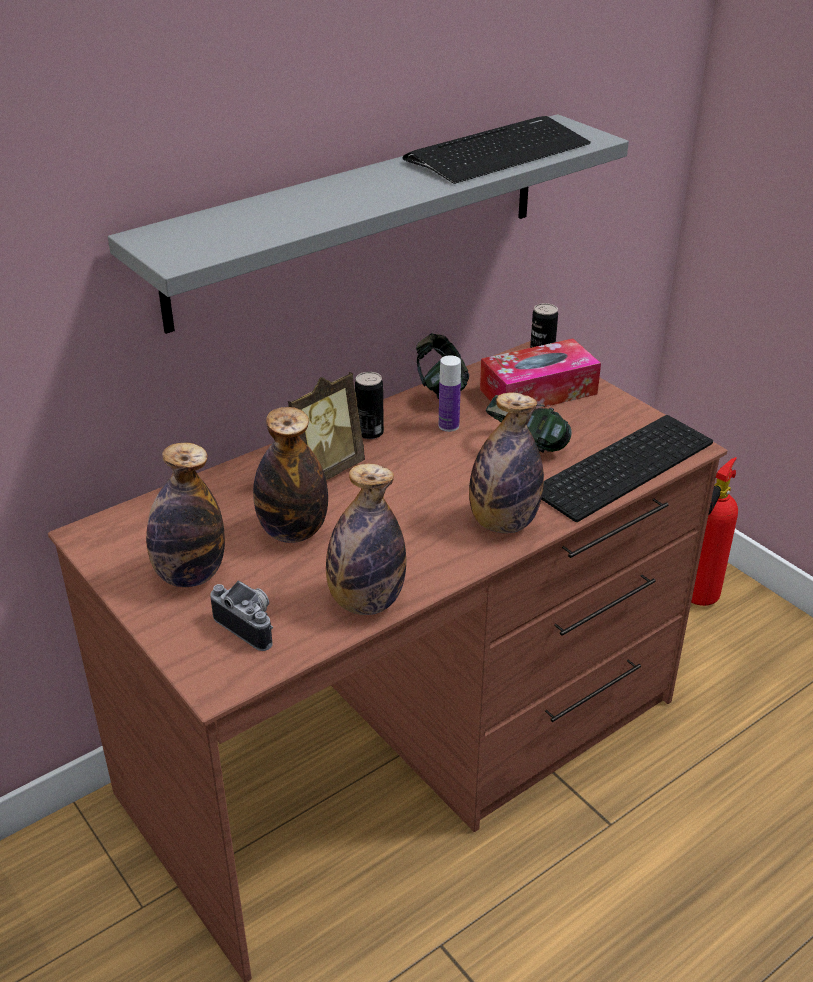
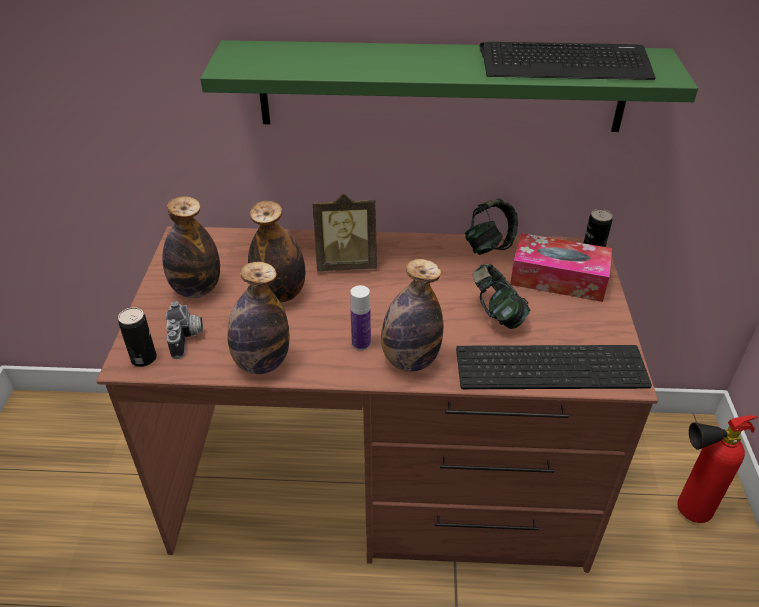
camera: 40 degrees right, 5 degrees up
(359, 219) = (441, 87): grey shelf -> green shelf
(370, 432) = (405, 252): can -> can (144, 358)
(448, 426) = (462, 272): bottle -> bottle (361, 343)

